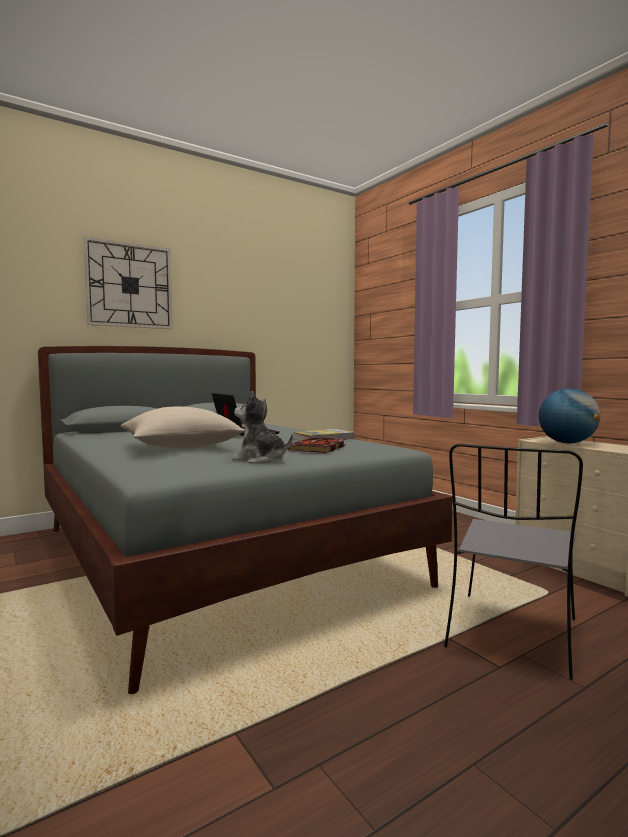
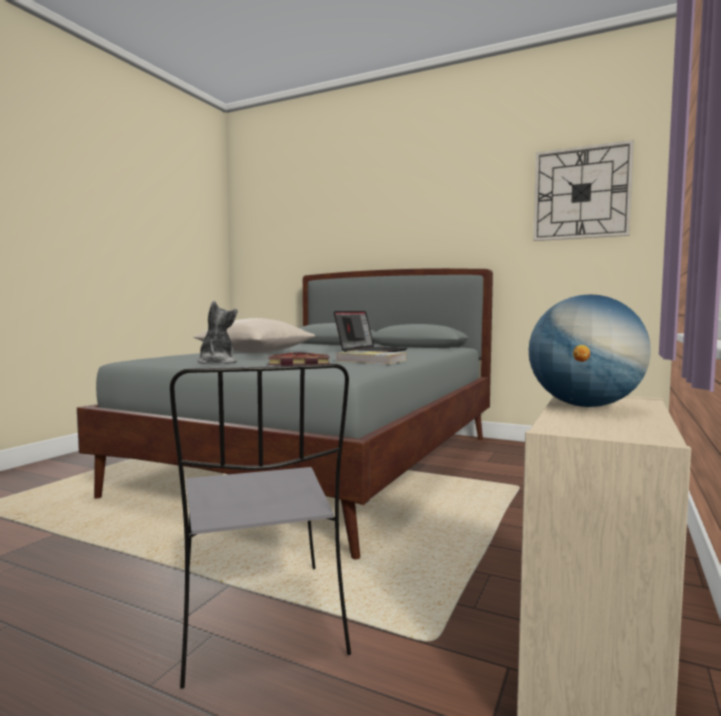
camera: 60 degrees right, 0 degrees up
(129, 285) = (374, 215): wall clock -> wall clock (581, 193)
(512, 635) = (260, 622): grey chair -> grey chair turned 105 degrees counterclockwise

